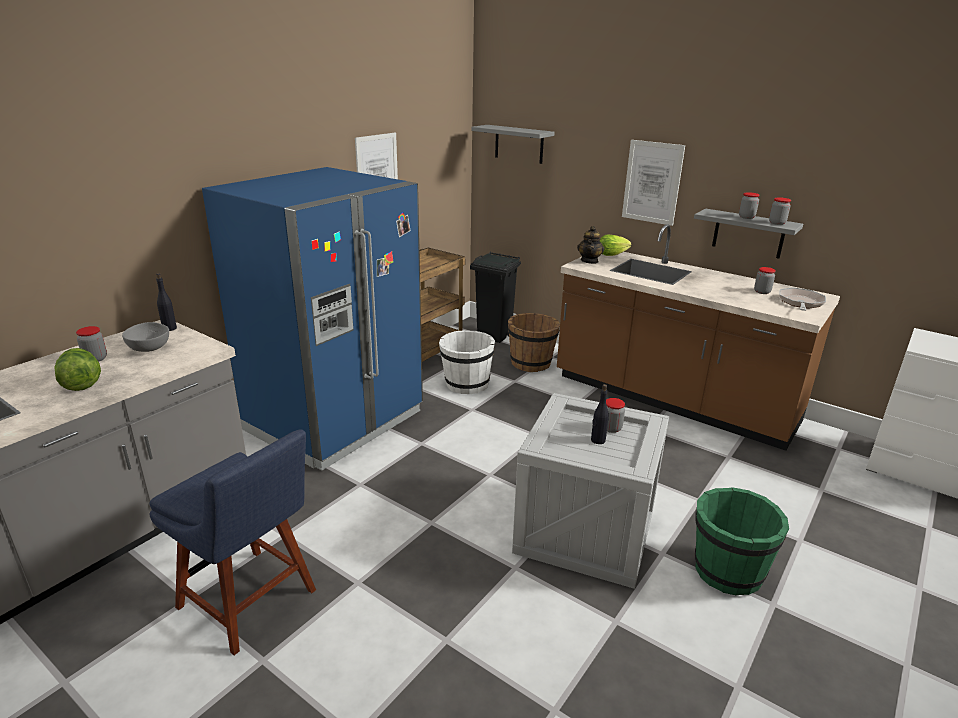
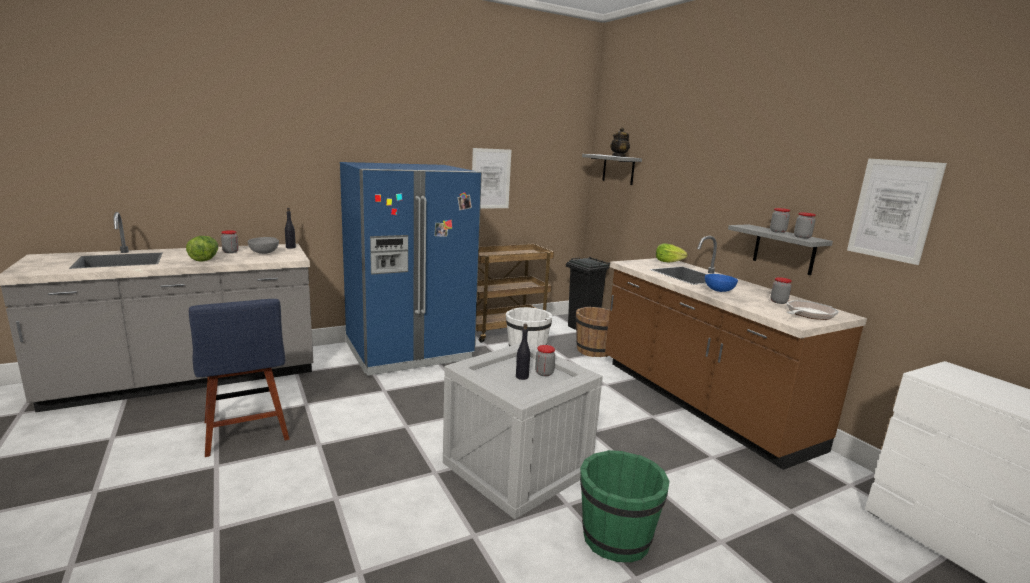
camera: 25 degrees right, 10 degrees down
(589, 261) = (641, 262): teapot -> teapot (619, 156)
(652, 182) = (708, 200): picture -> picture (893, 210)
(702, 288) = (718, 291): none -> blue bowl

